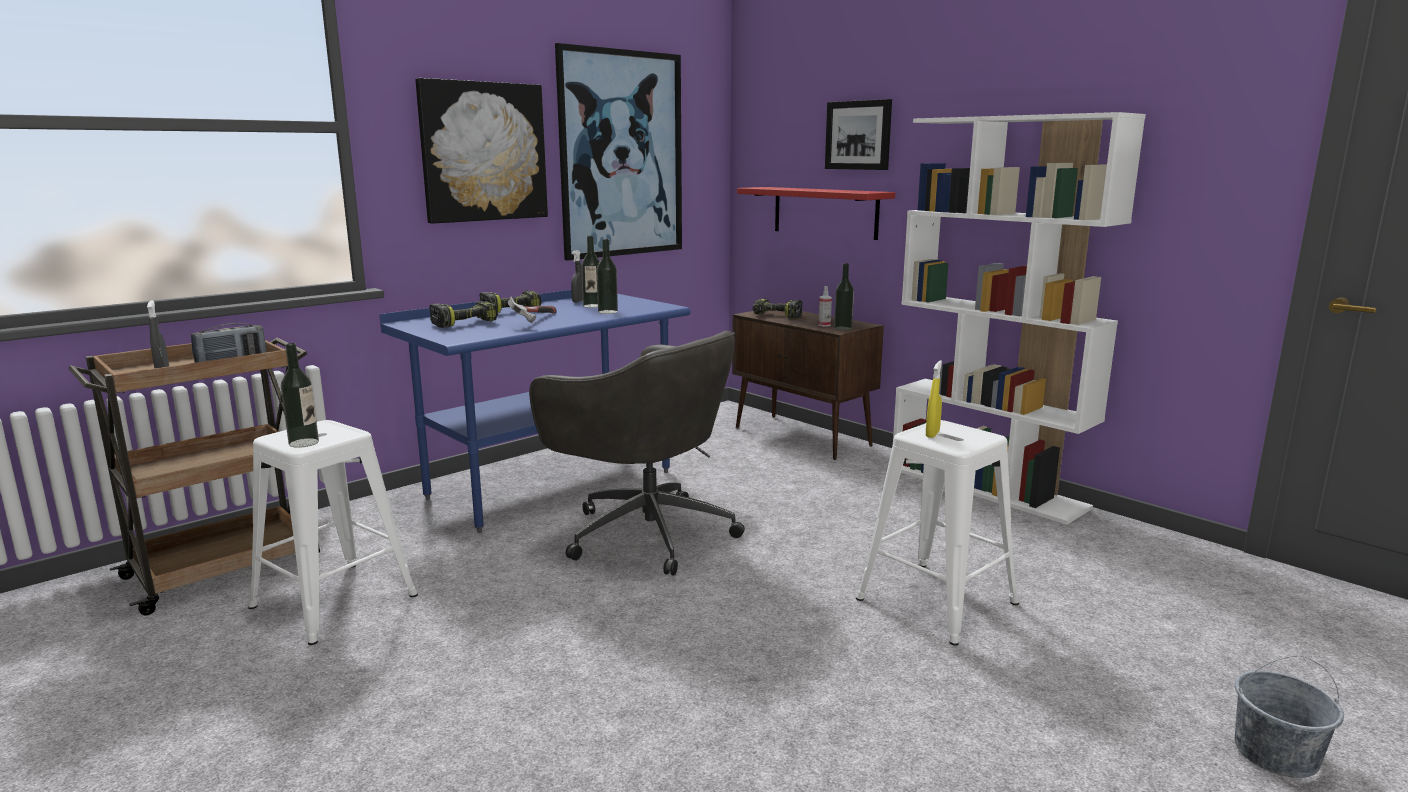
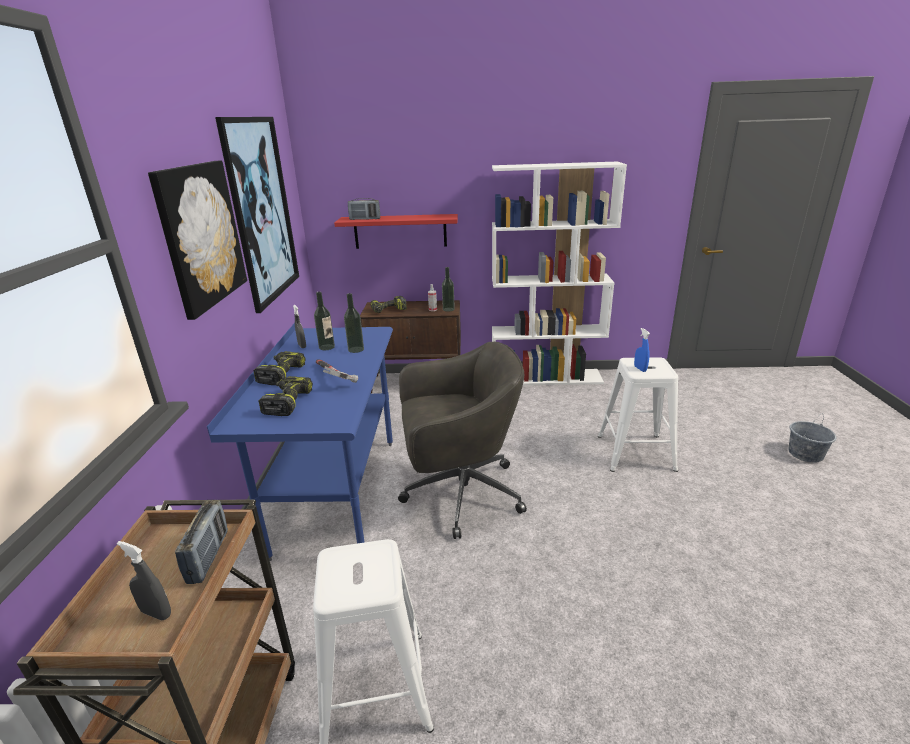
camera: 45 degrees left, 10 degrees up
(304, 443) = (374, 583): bottle -> none
(774, 188) = (365, 219): none -> radio
(858, 135) = (423, 176): picture -> none
(932, 434) = (640, 369): yellow spray bottle -> blue spray bottle

